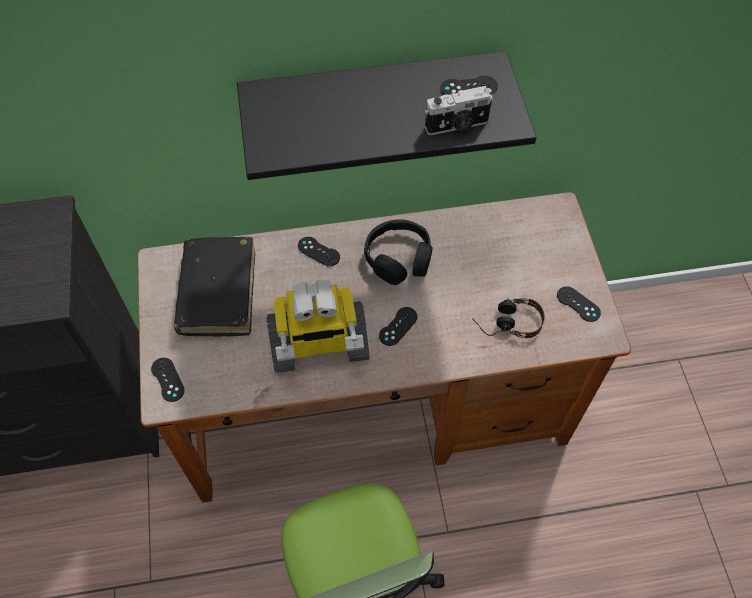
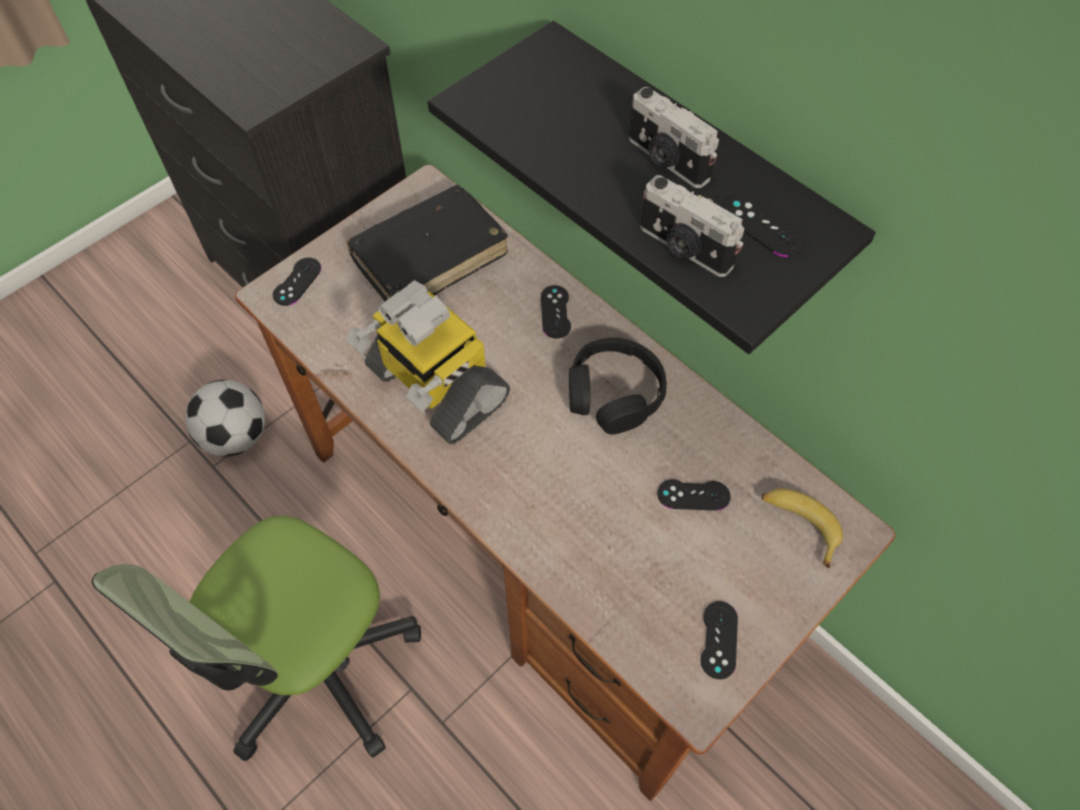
camera: 55 degrees right, 0 degrees up
(138, 551) = (235, 436): none -> football
(392, 97) = (666, 160): none -> camera
(398, 326) = (519, 449): black game controller -> black game controller (693, 495)
(506, 322) = (619, 565): headphones -> none
(540, 228) = (799, 524): none -> banana

